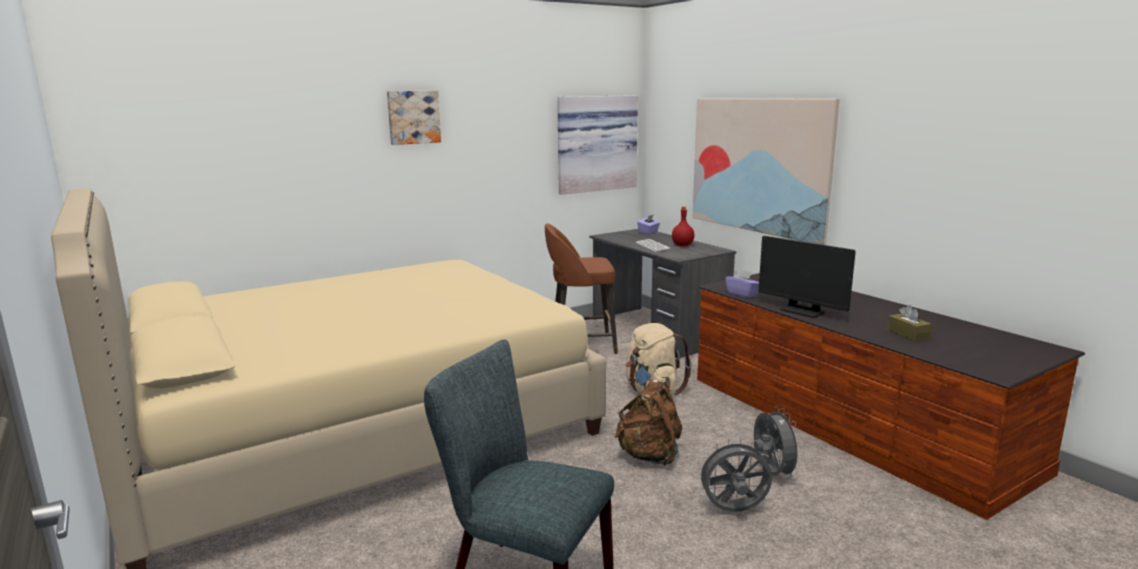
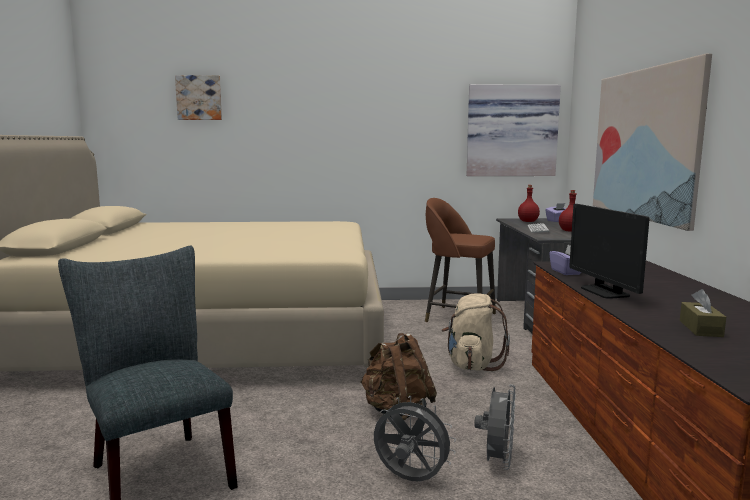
camera: 30 degrees right, 5 degrees down
(413, 117) = (329, 99): picture -> picture (199, 98)
(625, 237) = (528, 221): none -> red bottle

